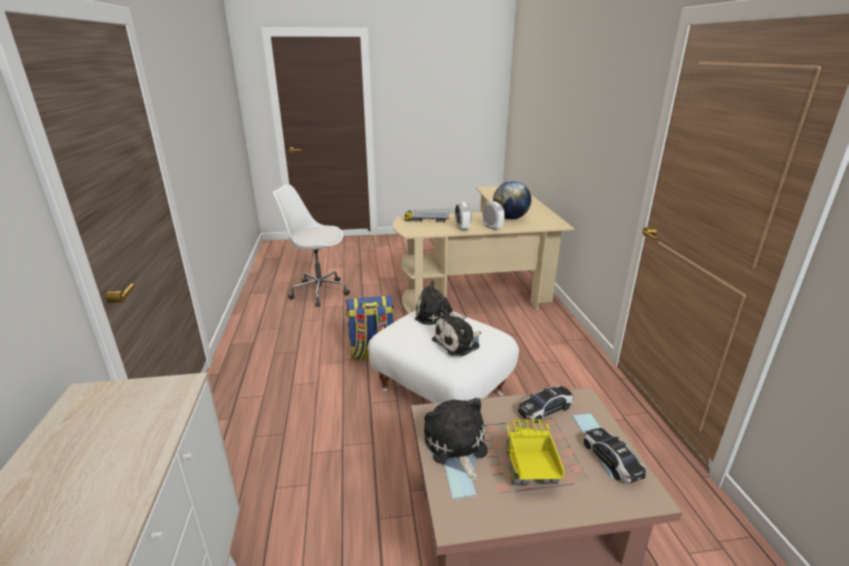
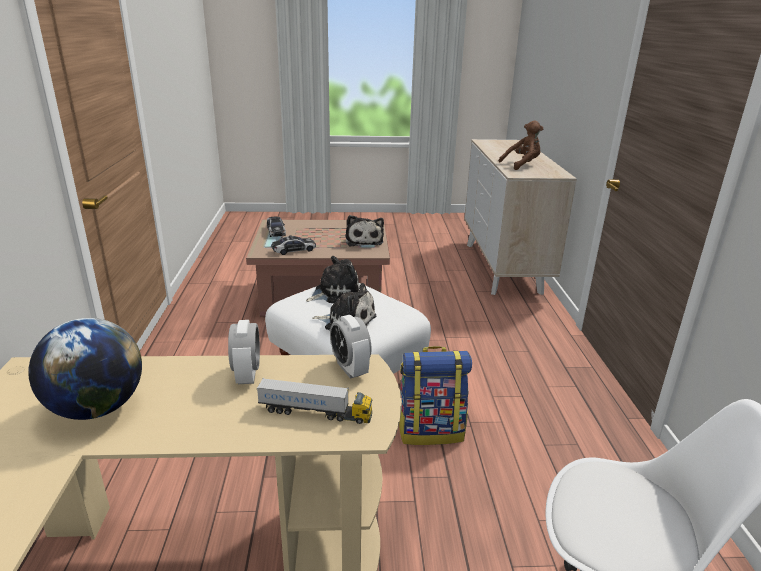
camera: 175 degrees left, 0 degrees up
(112, 444) = (522, 165): none -> brown plush toy
(492, 227) = (182, 371): alarm clock -> alarm clock (350, 368)
(529, 470) = (326, 232): toy truck -> none

